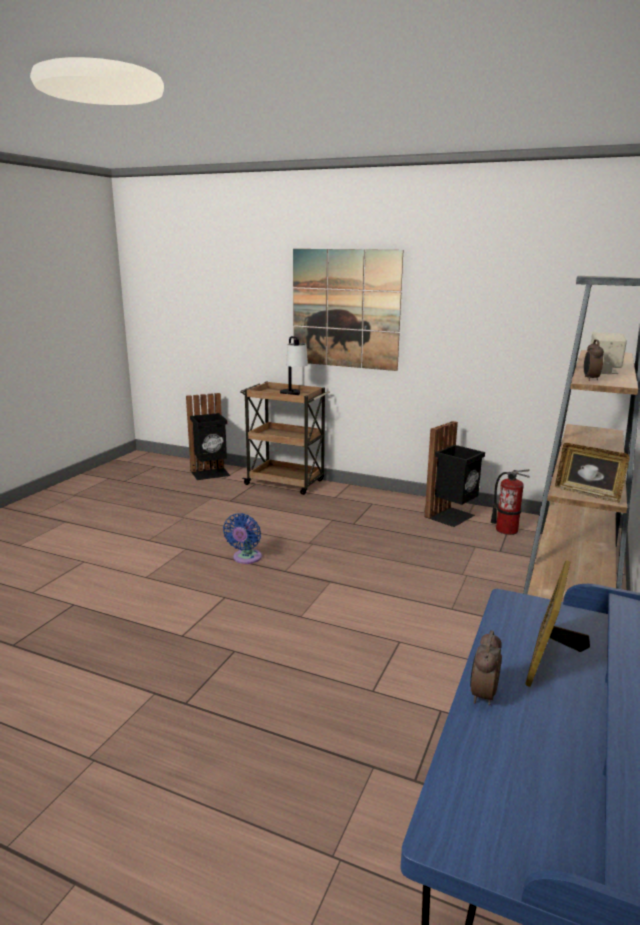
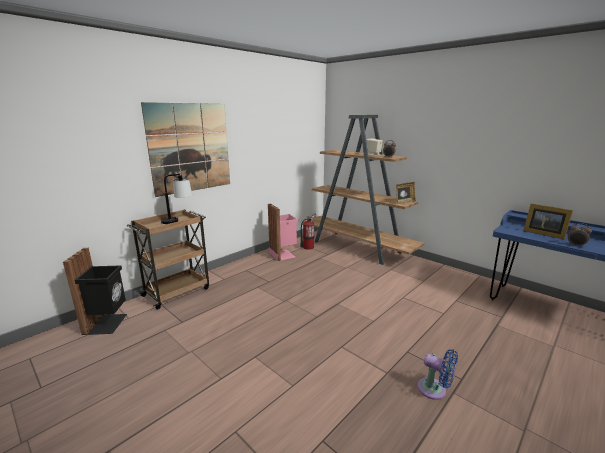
camera: 70 degrees left, 0 degrees up
(246, 558) = (290, 329): blue fan -> blue fan (435, 390)
(452, 516) = (283, 254): black trash can -> pink trash can

